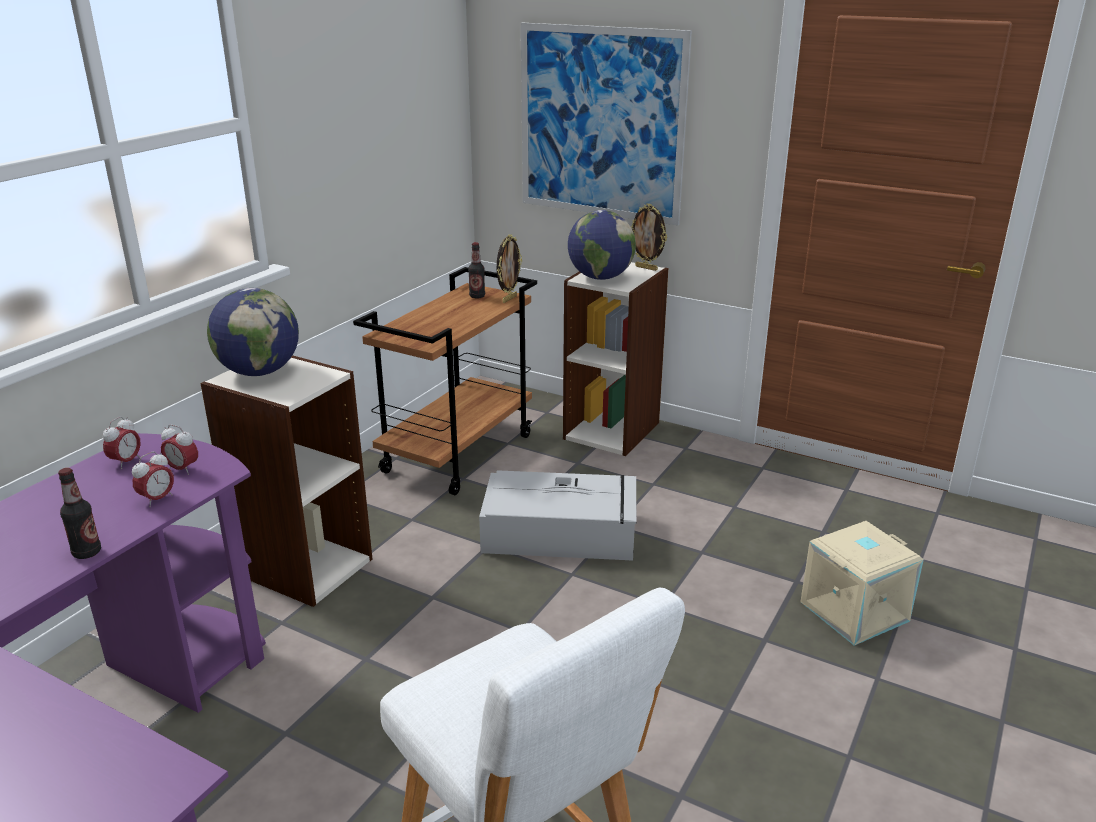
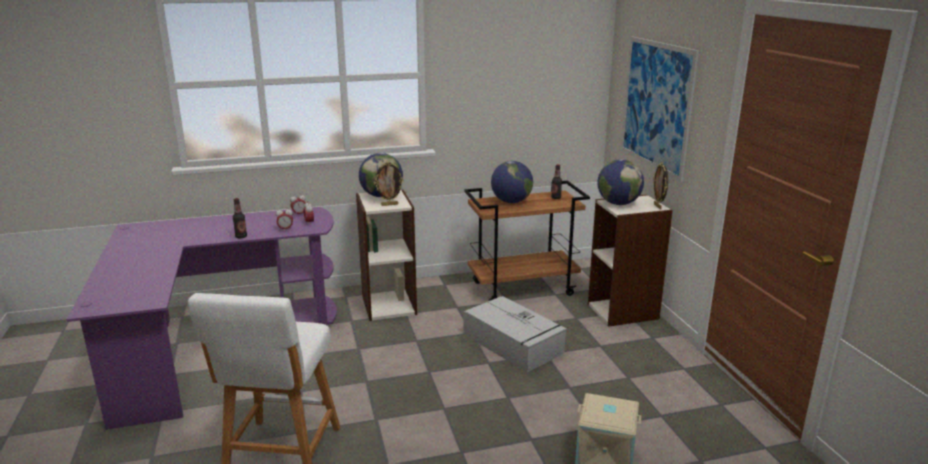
camera: 45 degrees right, 5 degrees down
(432, 320) = (511, 202): none -> globe
(509, 299) = (569, 203): picture frame -> picture frame (389, 204)

